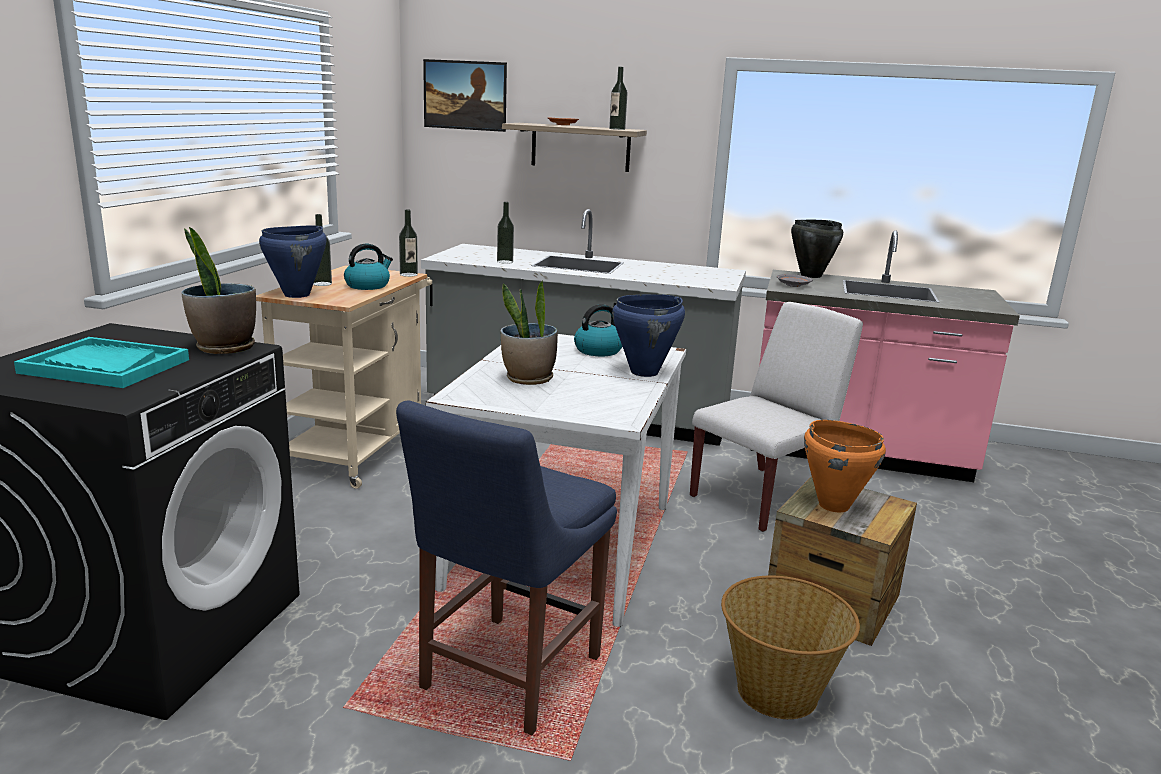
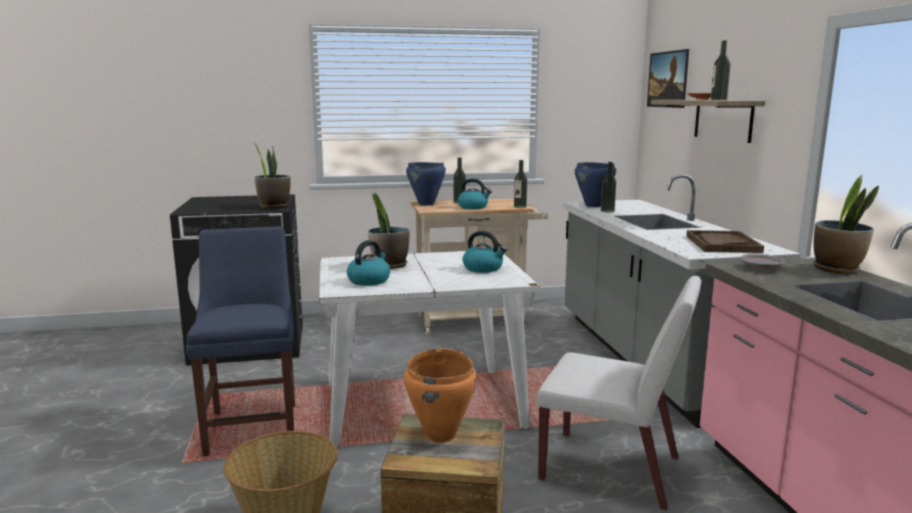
camera: 65 degrees right, 5 degrees down
(105, 366) = (229, 203): turquoise tray -> none
(505, 677) = (254, 426): blue chair -> blue chair turned 75 degrees clockwise
(589, 398) = (369, 280): none -> kettle
(645, 372) = (450, 283): blue cooking pot -> blue cooking pot (593, 206)
(695, 274) = (722, 244): none -> brown tray
(810, 275) = (837, 269): black cooking pot -> potted plant

